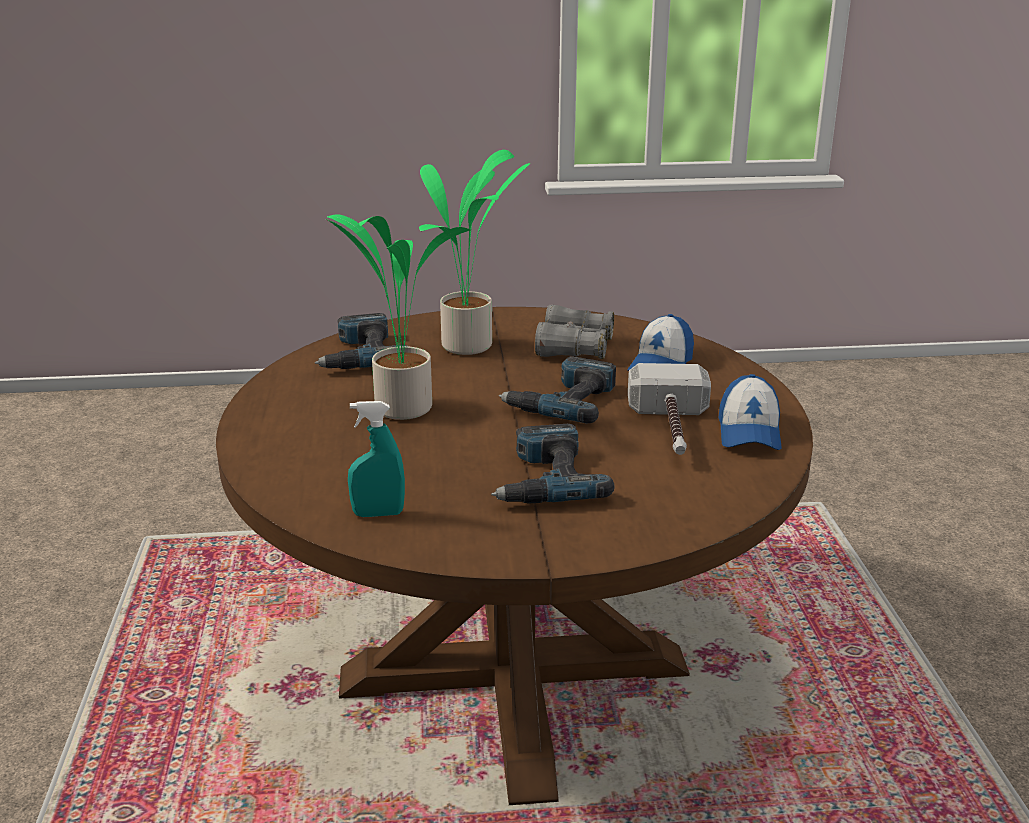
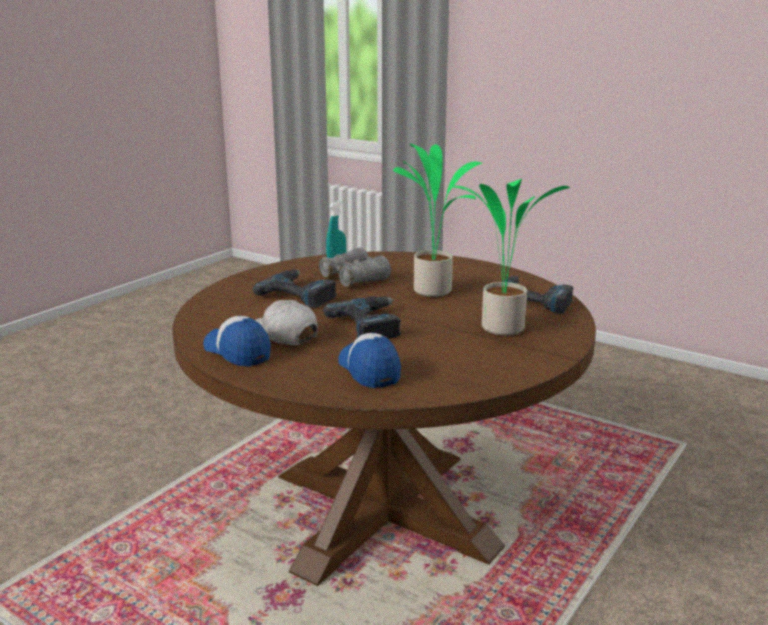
camera: 130 degrees right, 5 degrees down
(574, 348) = (446, 356): grey binoculars -> grey binoculars (354, 278)
(671, 430) = (283, 335): hammer -> white cap

